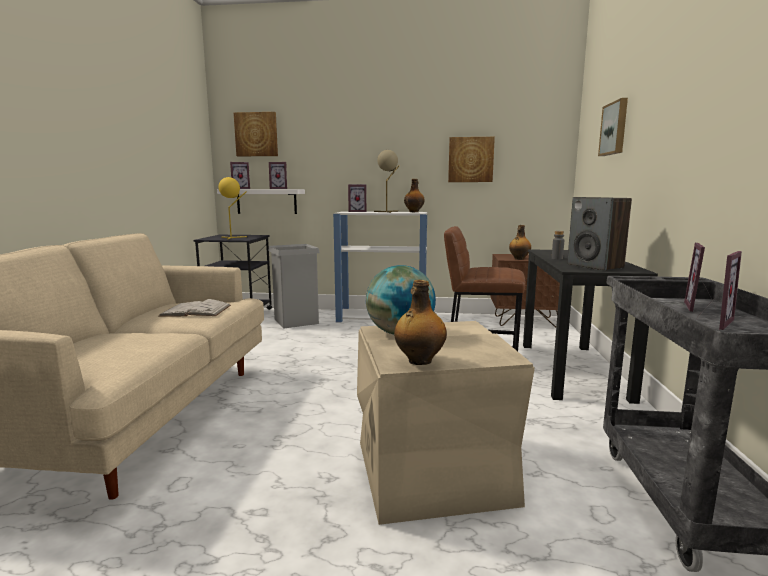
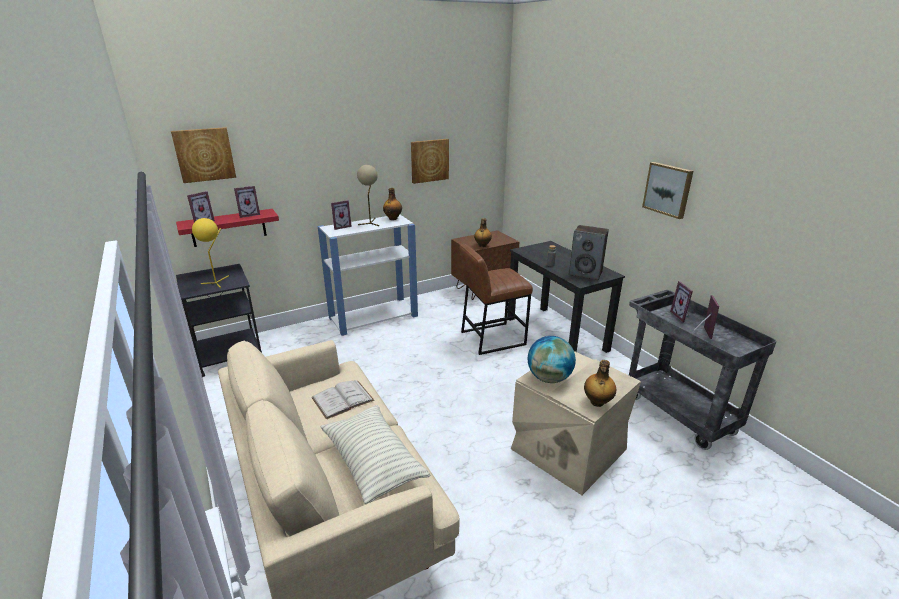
camera: 35 degrees left, 15 degrees up
(124, 344) = (373, 462): none -> pillow
(266, 201) = (228, 228): white shelf -> red shelf
(296, 321) = (304, 346): grey trash can -> none
(615, 128) = (563, 152): picture -> picture (668, 189)

